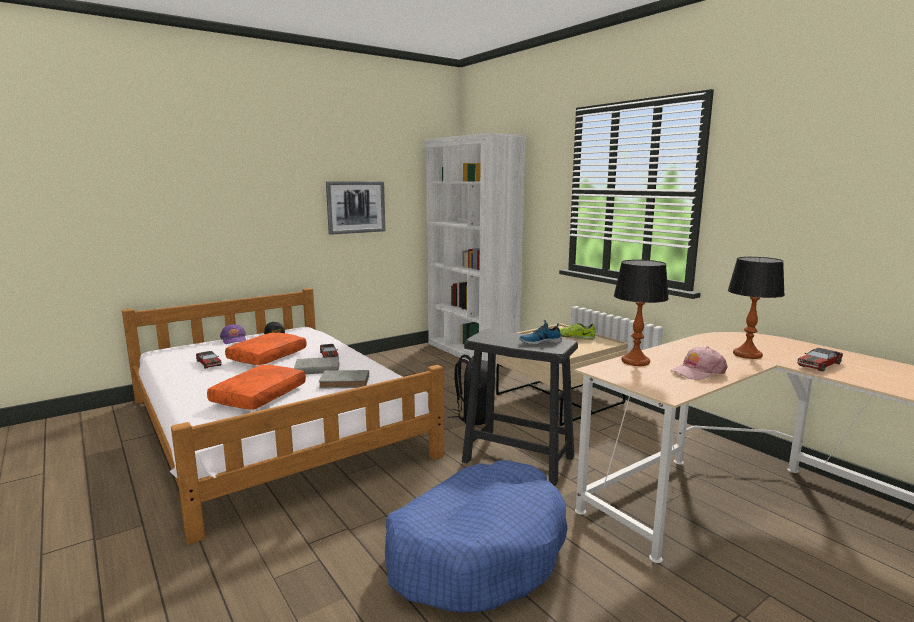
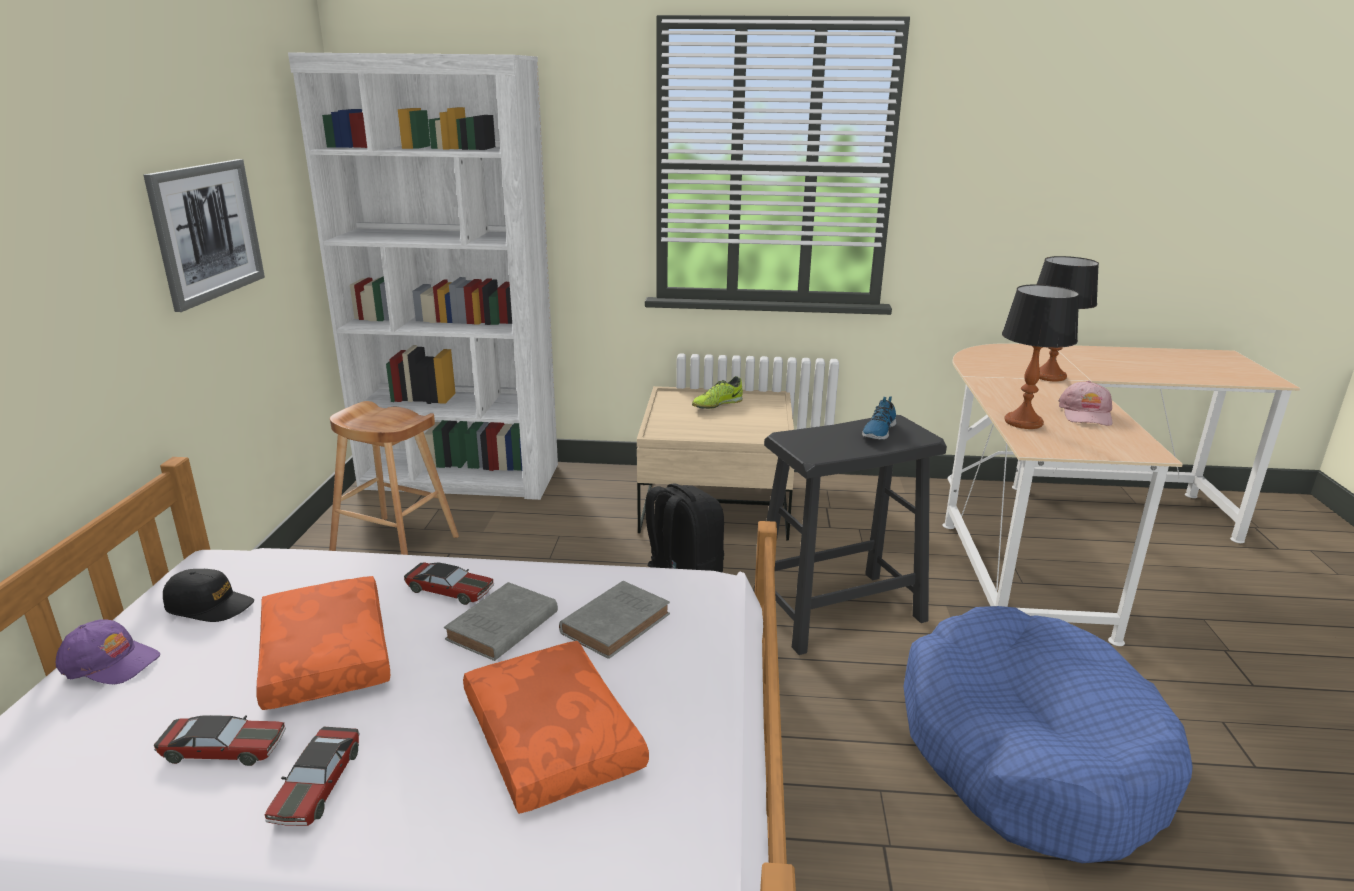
camera: 50 degrees left, 10 degrees up
(404, 363) = (395, 544): none -> brown stool
(819, 365) = (1106, 369): toy car -> toy car (317, 785)

